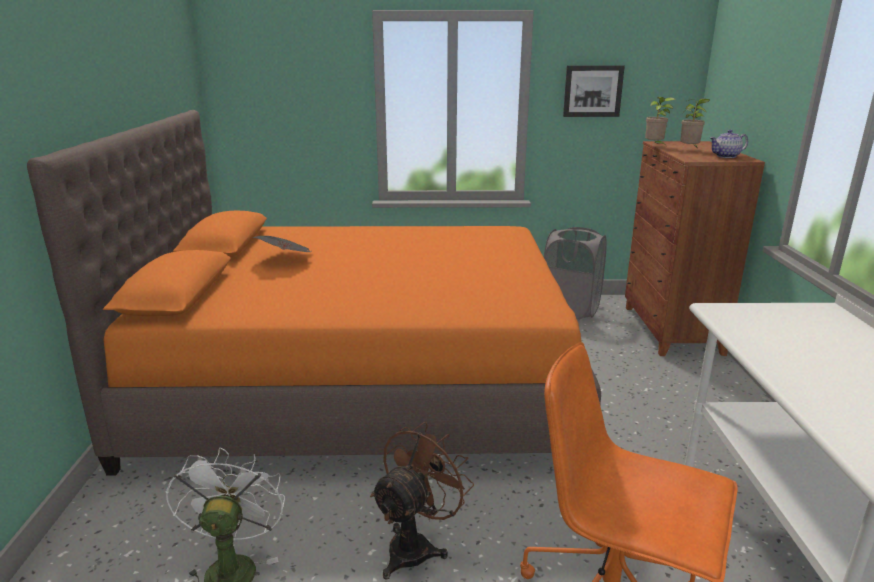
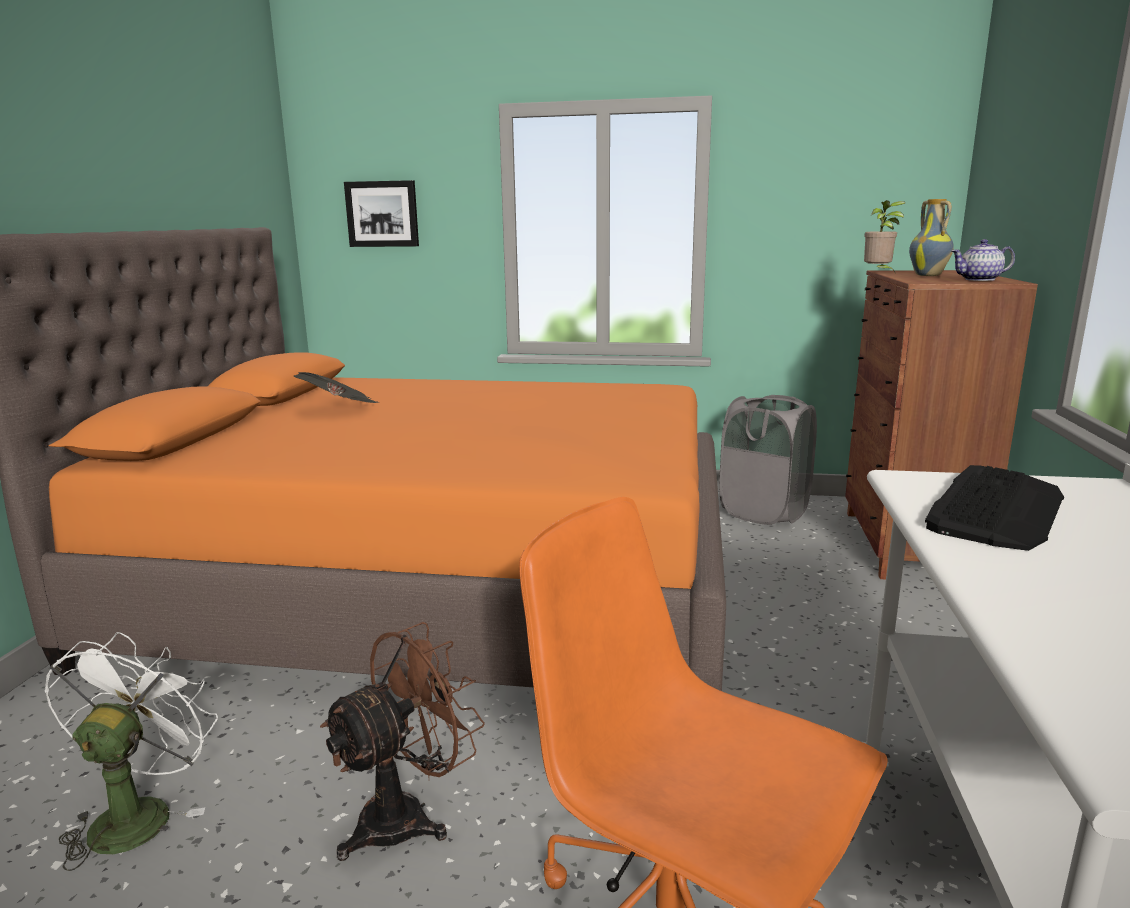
camera: 10 degrees right, 5 degrees down
(592, 91) = (797, 205): picture -> picture (382, 214)
(690, 150) = (929, 275): potted plant -> vase
(775, 329) = (996, 508): none -> keyboard

